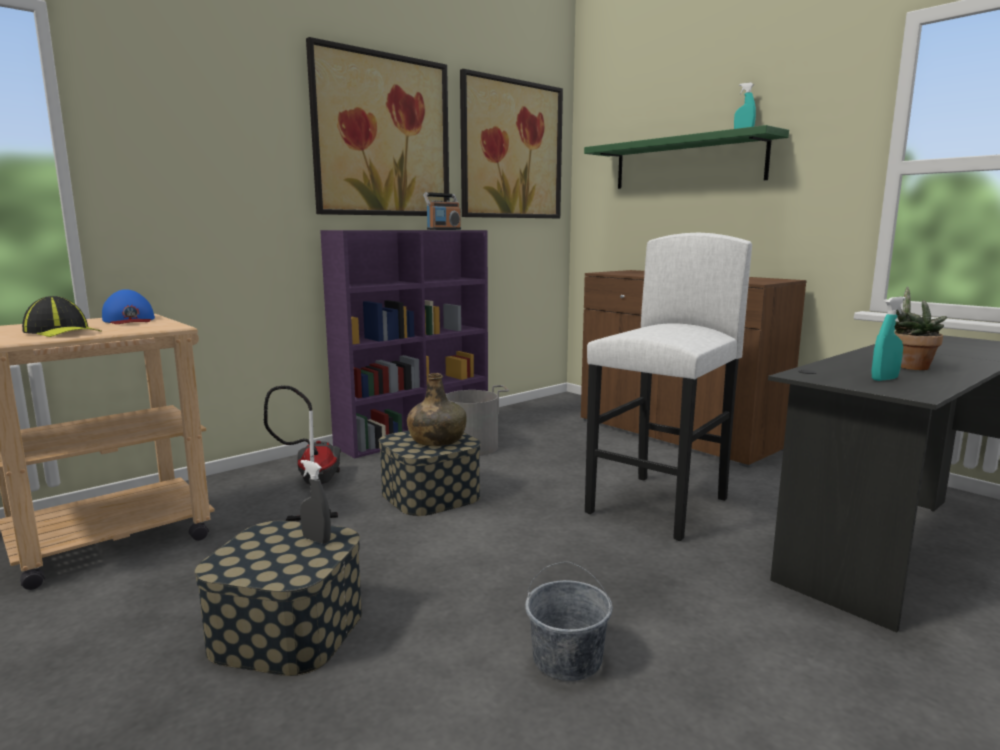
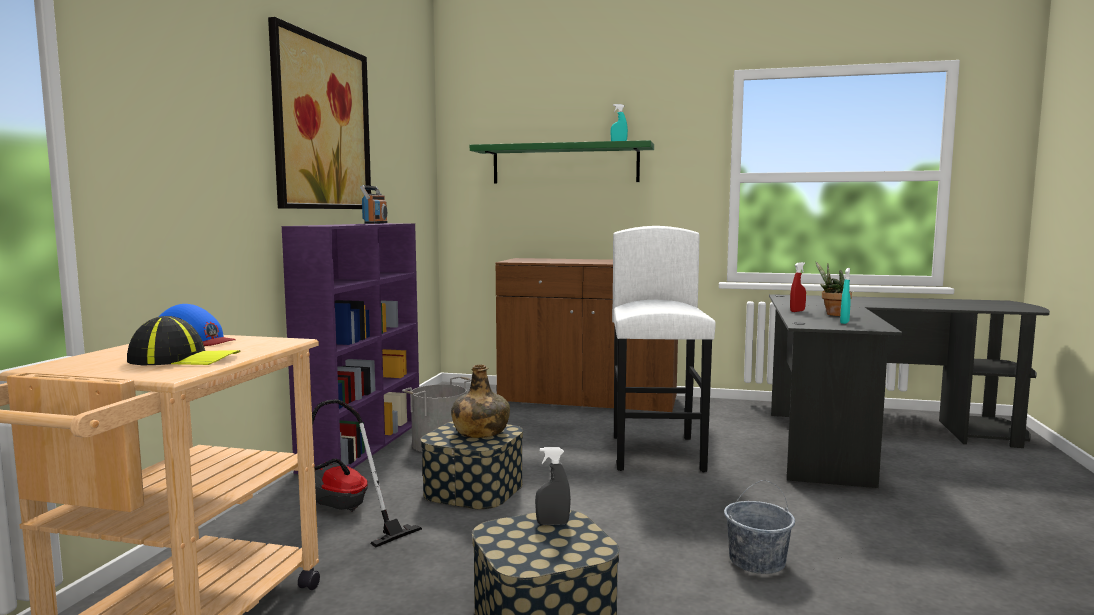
camera: 35 degrees left, 5 degrees down
(511, 150) = (403, 143): picture -> none
(867, 357) = (797, 311): none -> red spray bottle

